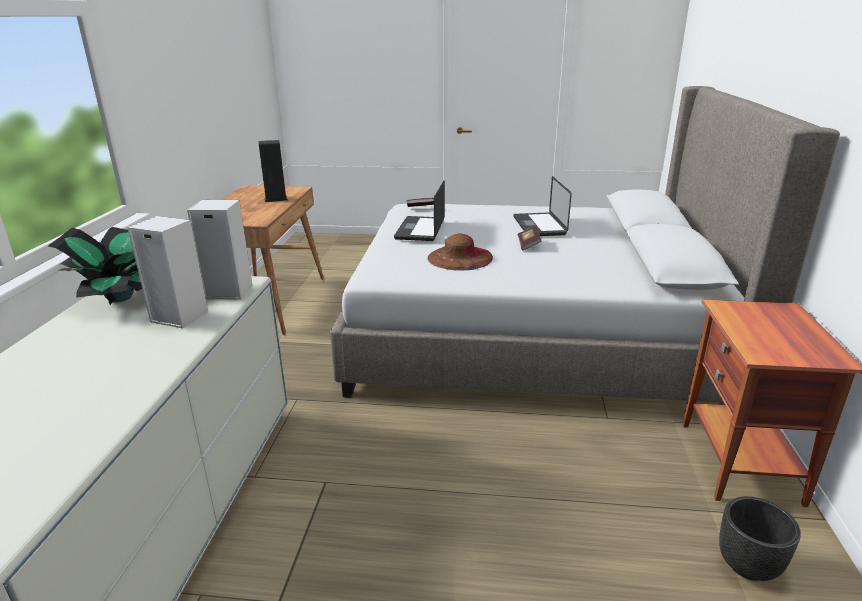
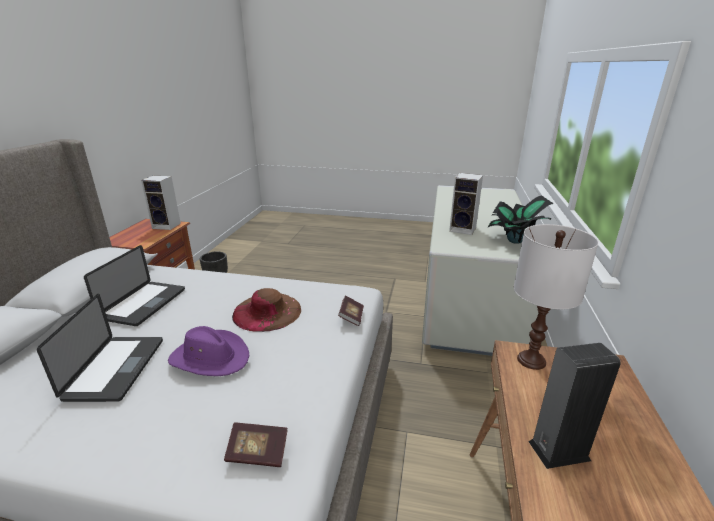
camera: 175 degrees left, 0 degrees up
(226, 292) = (450, 242): speaker -> speaker (167, 226)
(251, 219) = (532, 360): none -> white table lamp
(420, 230) = (288, 365): laptop -> laptop (144, 304)
(479, 230) = (210, 357): none -> purple hat
(528, 245) = (179, 326): book -> book (351, 317)

